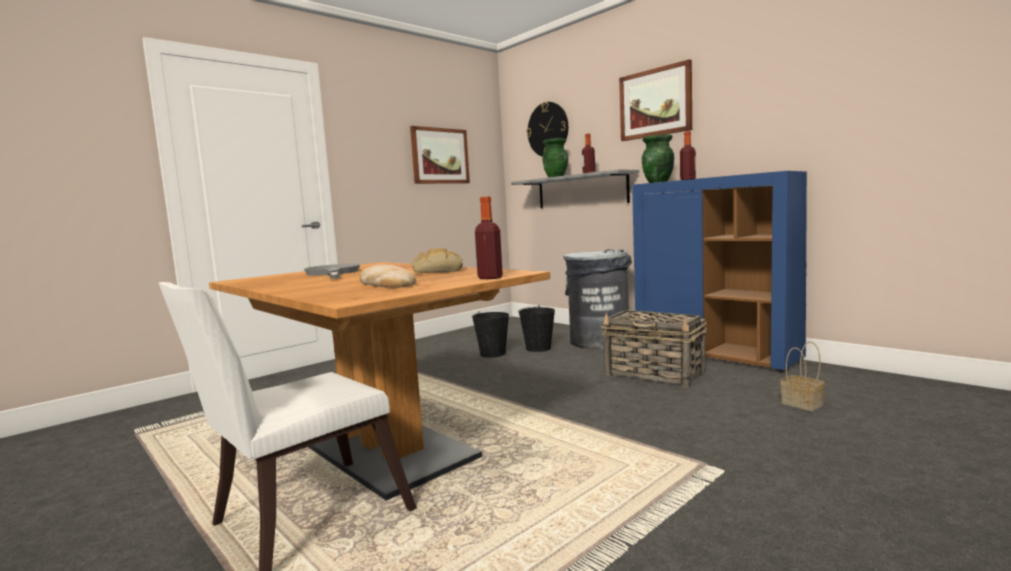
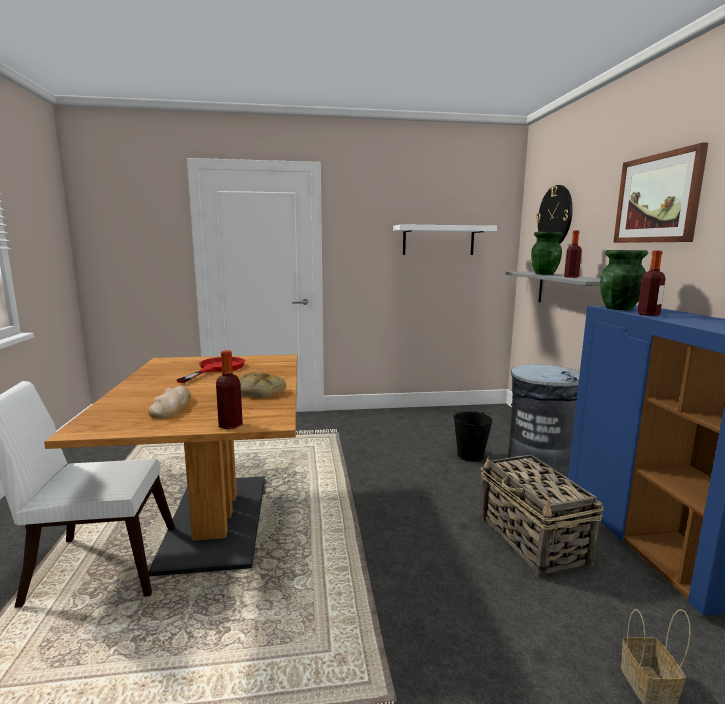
camera: 35 degrees right, 5 degrees up
(333, 273) = (217, 369): grey frying pan -> red frying pan
(440, 156) = (438, 240): picture -> white shelf
(493, 354) = (423, 448): black bucket -> none

